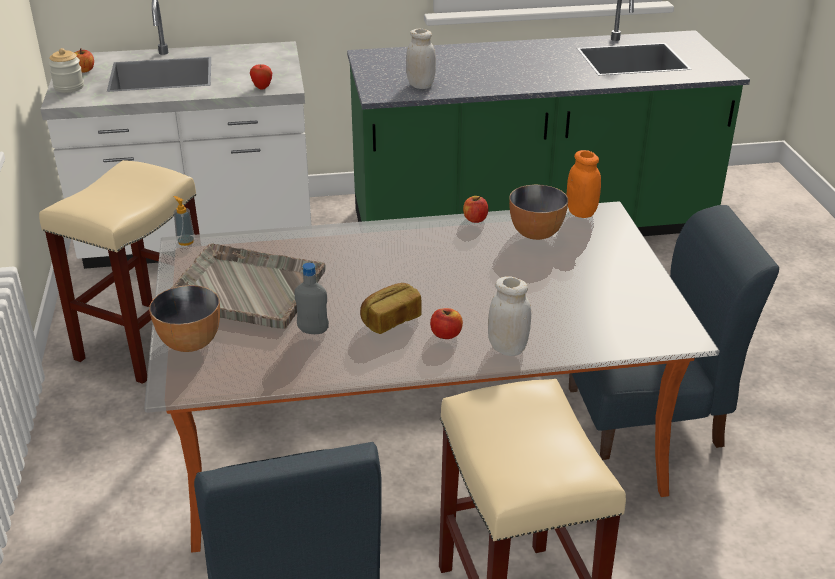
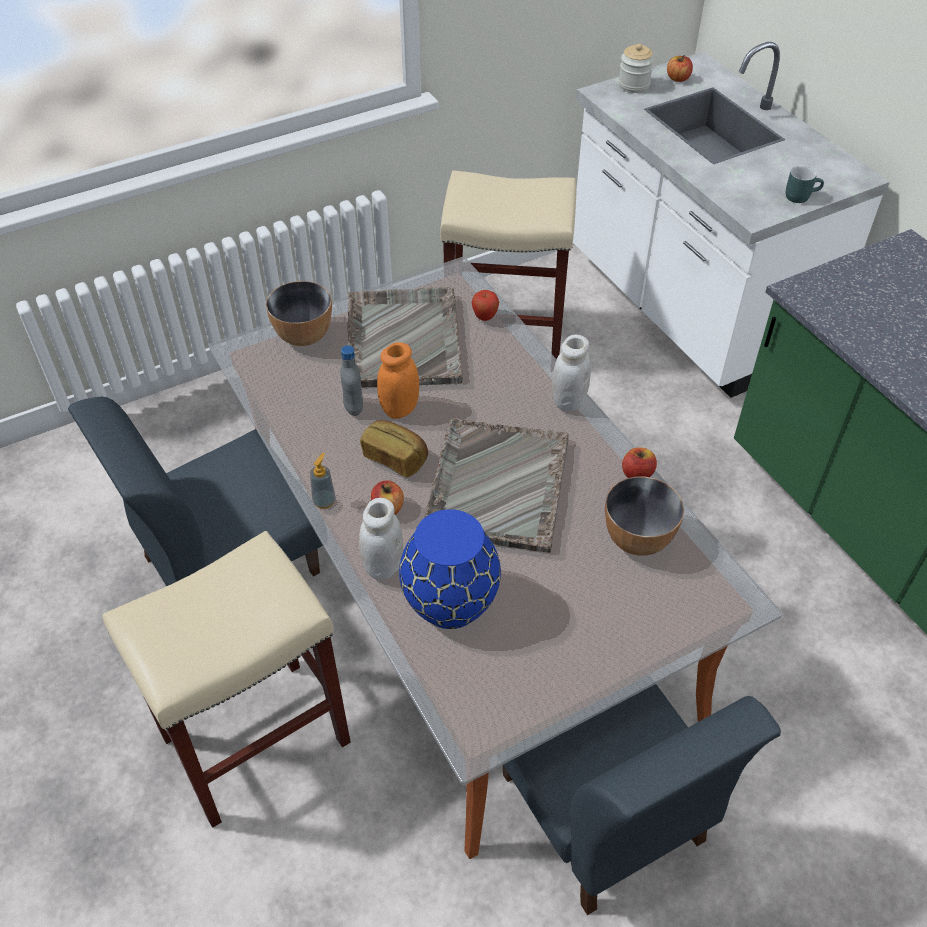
camera: 70 degrees right, 15 degrees up
(186, 241) = (463, 273): soap dispenser -> soap dispenser (324, 501)
(262, 88) = (737, 200): apple -> apple (485, 317)
(280, 68) = (800, 196): none -> turquoise mug
(420, 85) = (861, 319): white jar -> white jar (568, 401)
(453, 278) = (497, 487): none -> grey tray
(560, 322) = (452, 603): none -> blue vase
(581, 212) = (720, 575): orange jar -> orange jar (400, 409)

